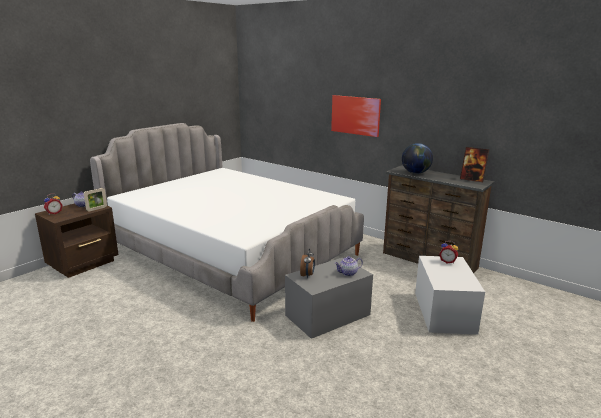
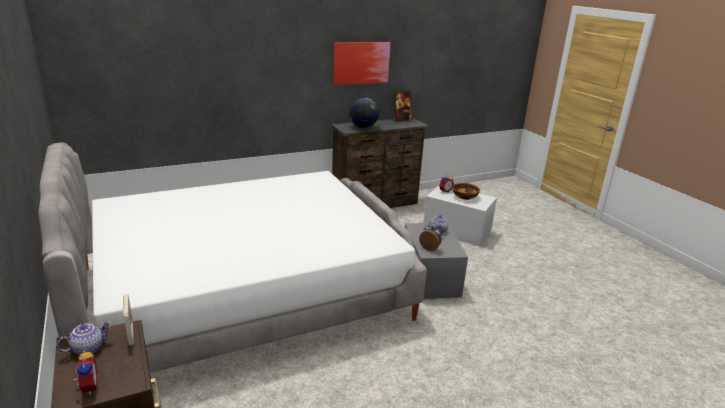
camera: 65 degrees left, 5 degrees up
(355, 115) = (271, 80): picture -> picture (361, 63)
(451, 273) = (464, 197): none -> bowl

